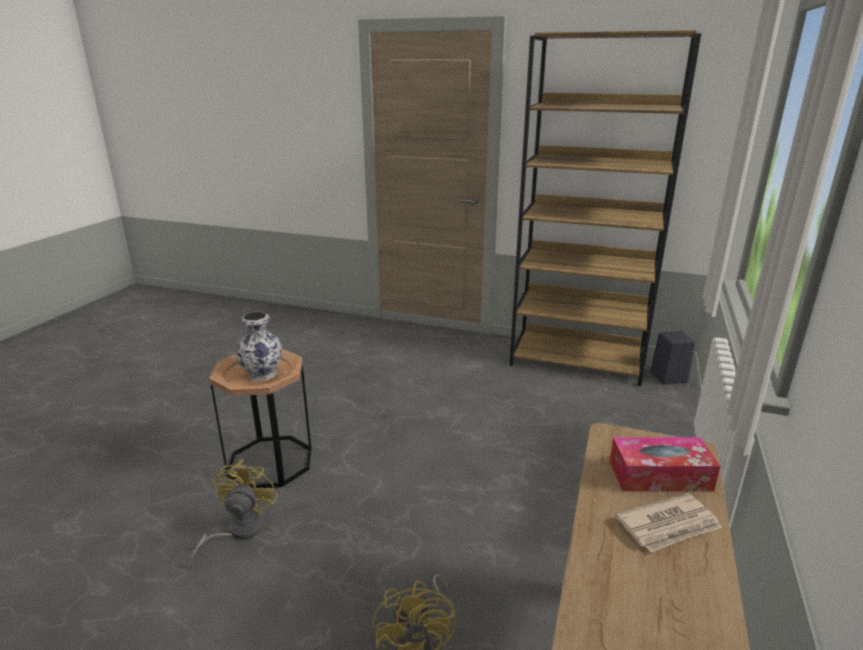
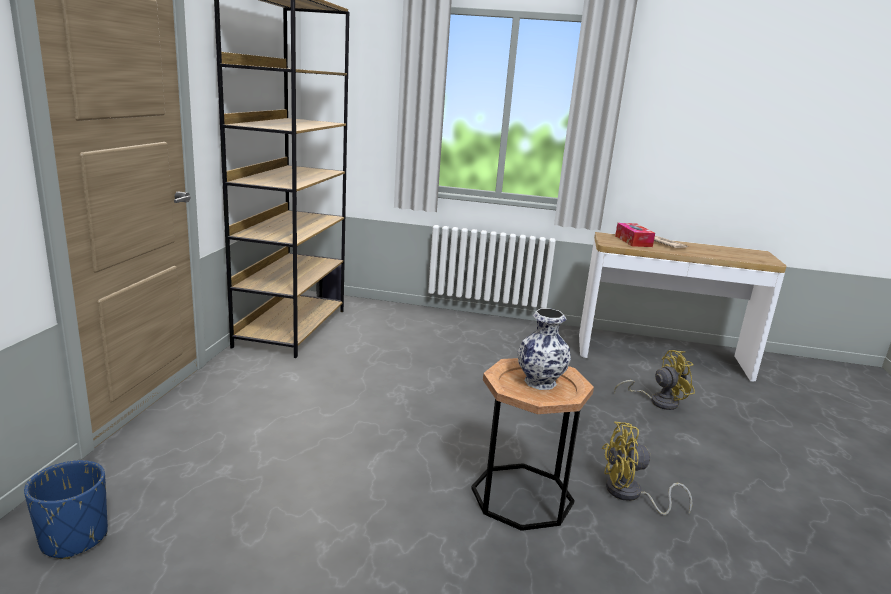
camera: 100 degrees left, 5 degrees down
(306, 325) = (74, 538): none -> blue planter

